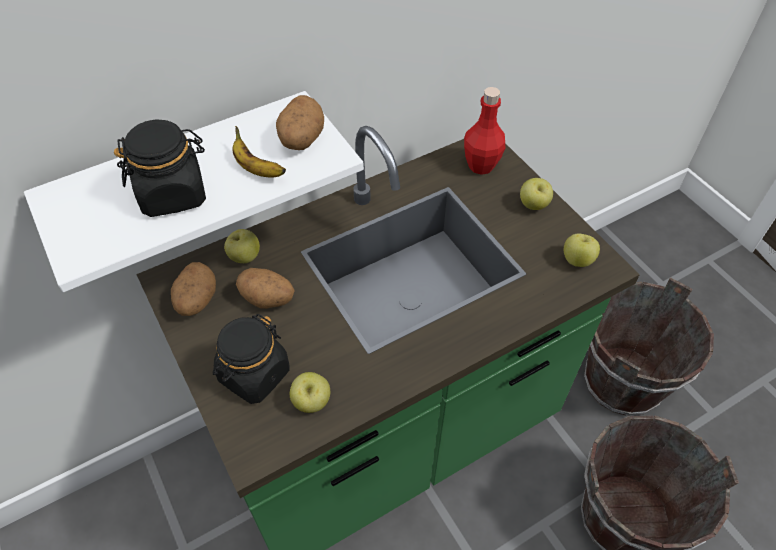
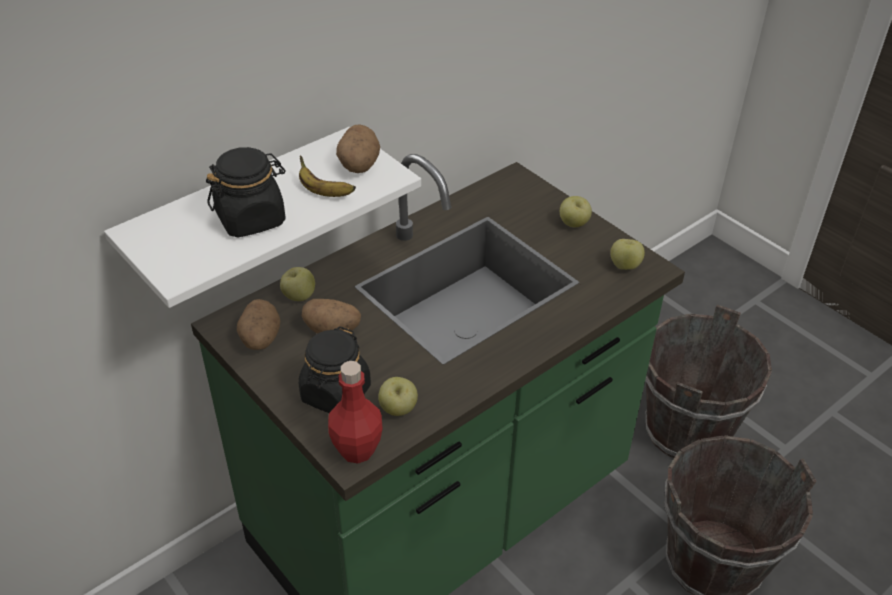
camera: 10 degrees left, 10 degrees down
(481, 165) = (515, 195): red bottle -> red bottle (357, 450)

